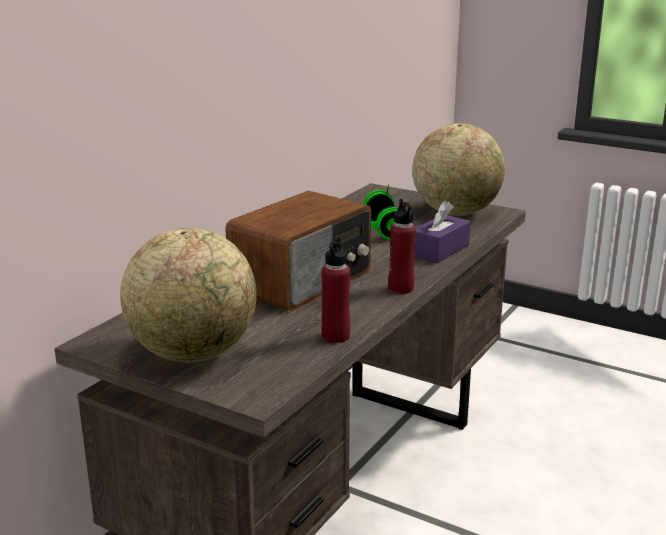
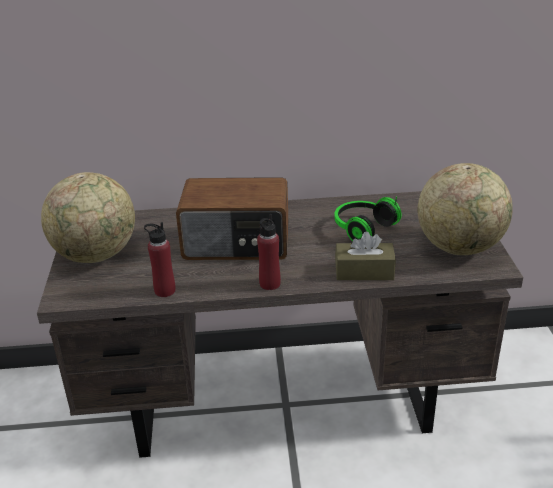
camera: 55 degrees right, 10 degrees up
(439, 250) = (364, 271): purple tissue box -> brown tissue box

